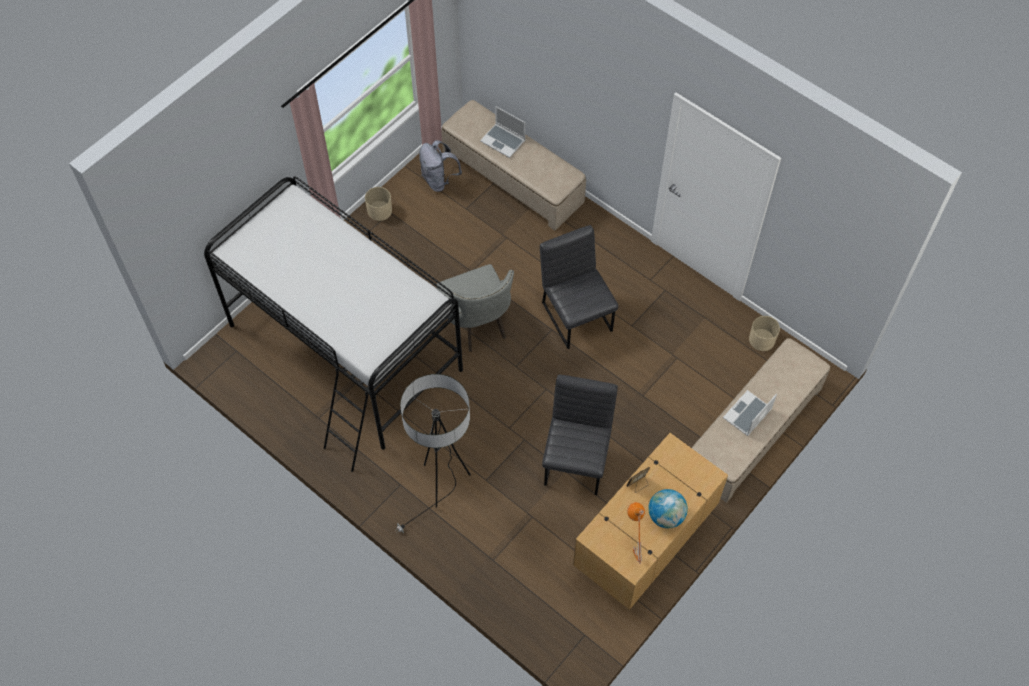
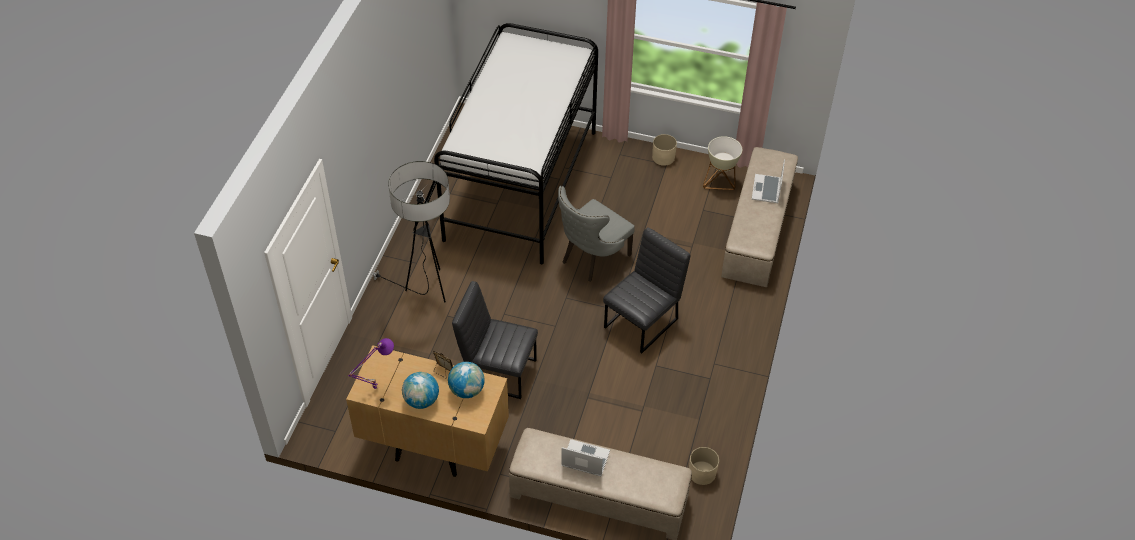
camera: 65 degrees right, 10 degrees down
(439, 180) = (719, 182): grey backpack -> planter
(577, 459) = (498, 370): grey chair -> grey chair turned 150 degrees counterclockwise
(632, 553) = (375, 388): orange table lamp -> purple table lamp
(670, 471) = (467, 390): none -> globe

